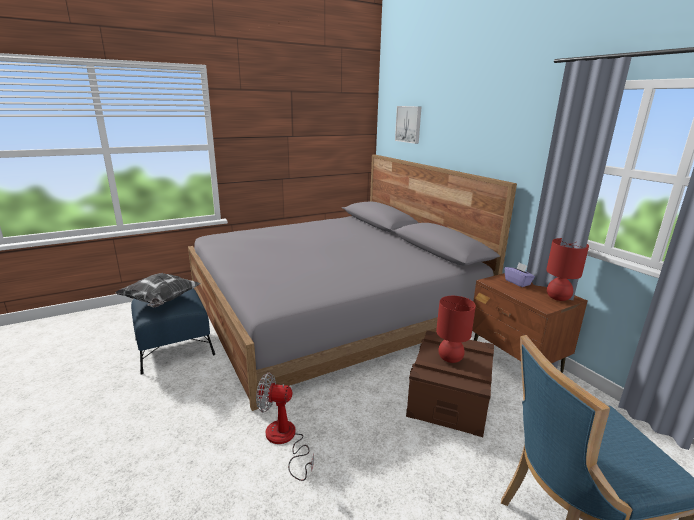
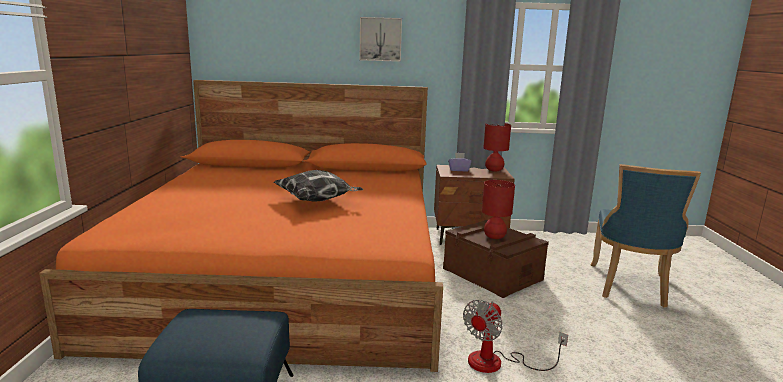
camera: 60 degrees left, 5 degrees down
(161, 301) = (218, 333): pillow -> pillow (318, 201)
(332, 308) = (289, 274): grey bed -> orange bed
(409, 124) = (260, 38): picture -> picture (380, 39)

